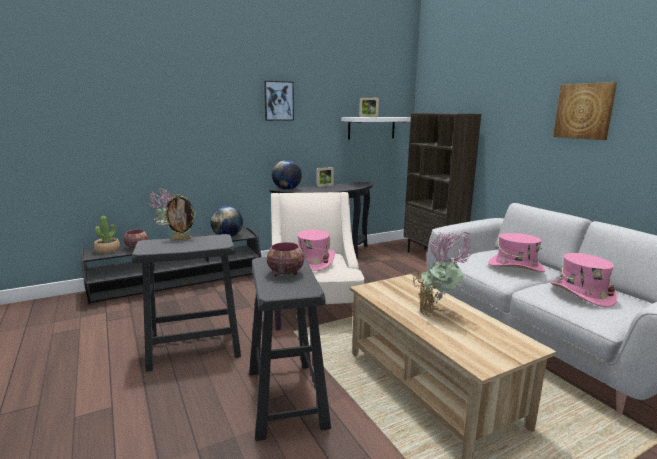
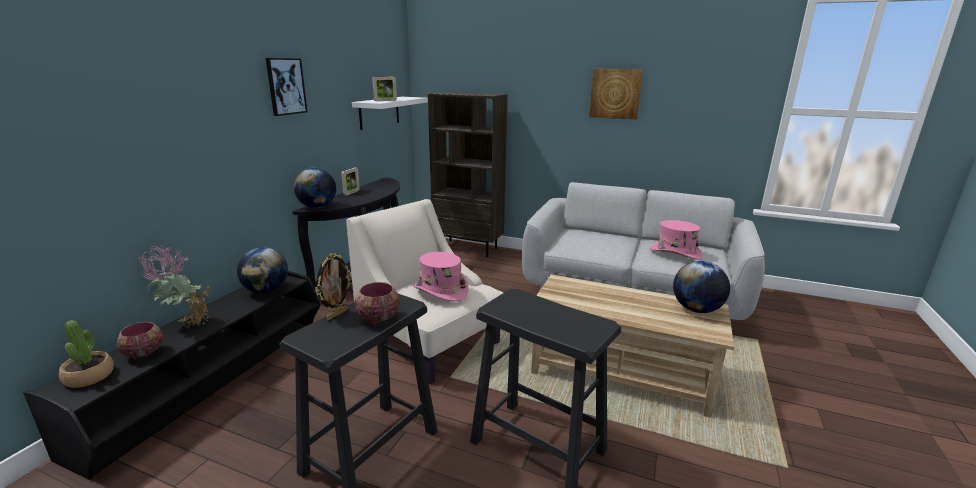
camera: 40 degrees left, 5 degrees up
(285, 273) = (544, 314): bowl -> bowl (377, 319)
(438, 313) = (628, 304): potted plant -> none
(504, 341) = (696, 310): none -> globe
(515, 267) = (608, 242): pink hat -> none

